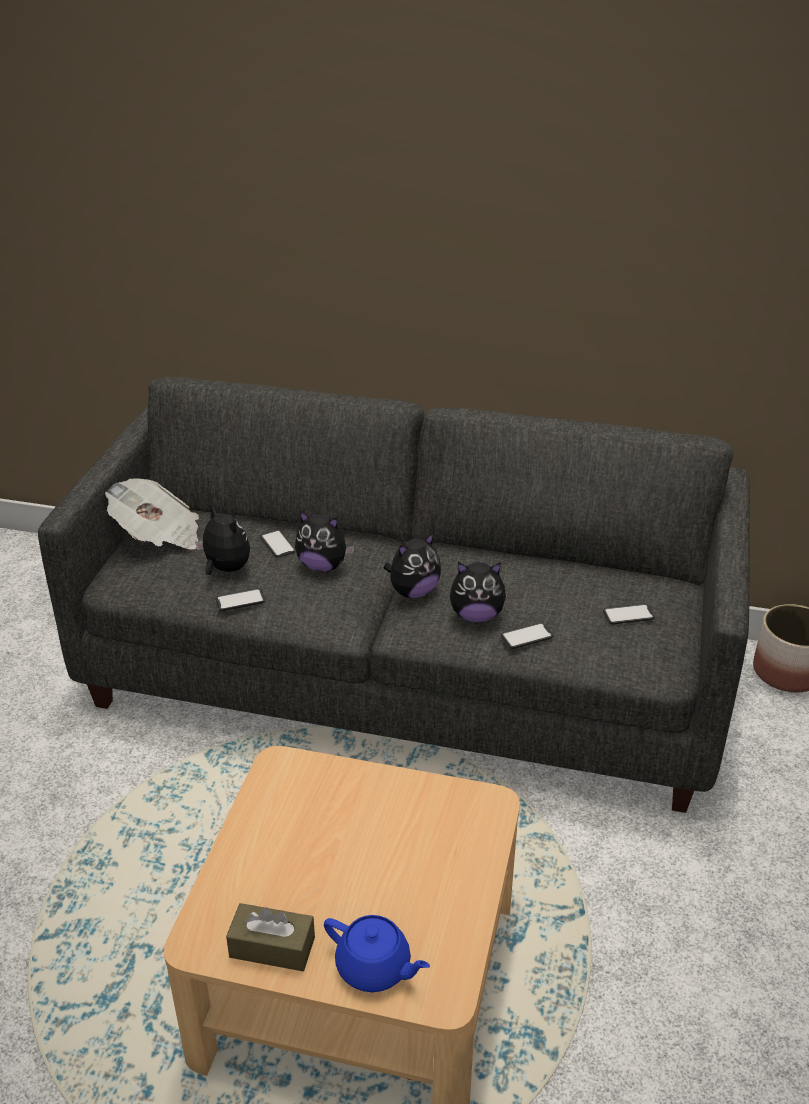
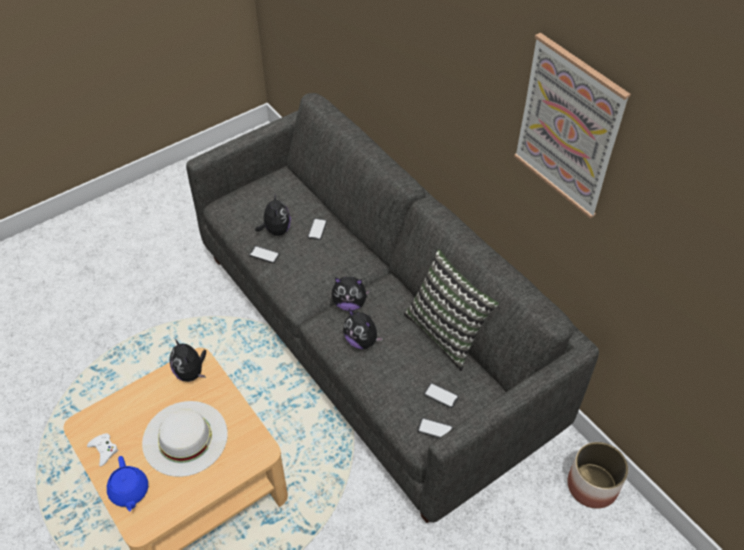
camera: 40 degrees right, 15 degrees up
(158, 535) = (265, 189): newspaper -> none
(272, 947) = (104, 450): brown tissue box -> white game controller
(323, 566) = (324, 257): plush toy -> plush toy (191, 373)
(372, 855) = (185, 438): none -> white hat
(526, 636) = (371, 371): phone -> phone (435, 429)
(555, 558) = (447, 331): none -> pillow
(637, 183) = (568, 127): none -> picture

